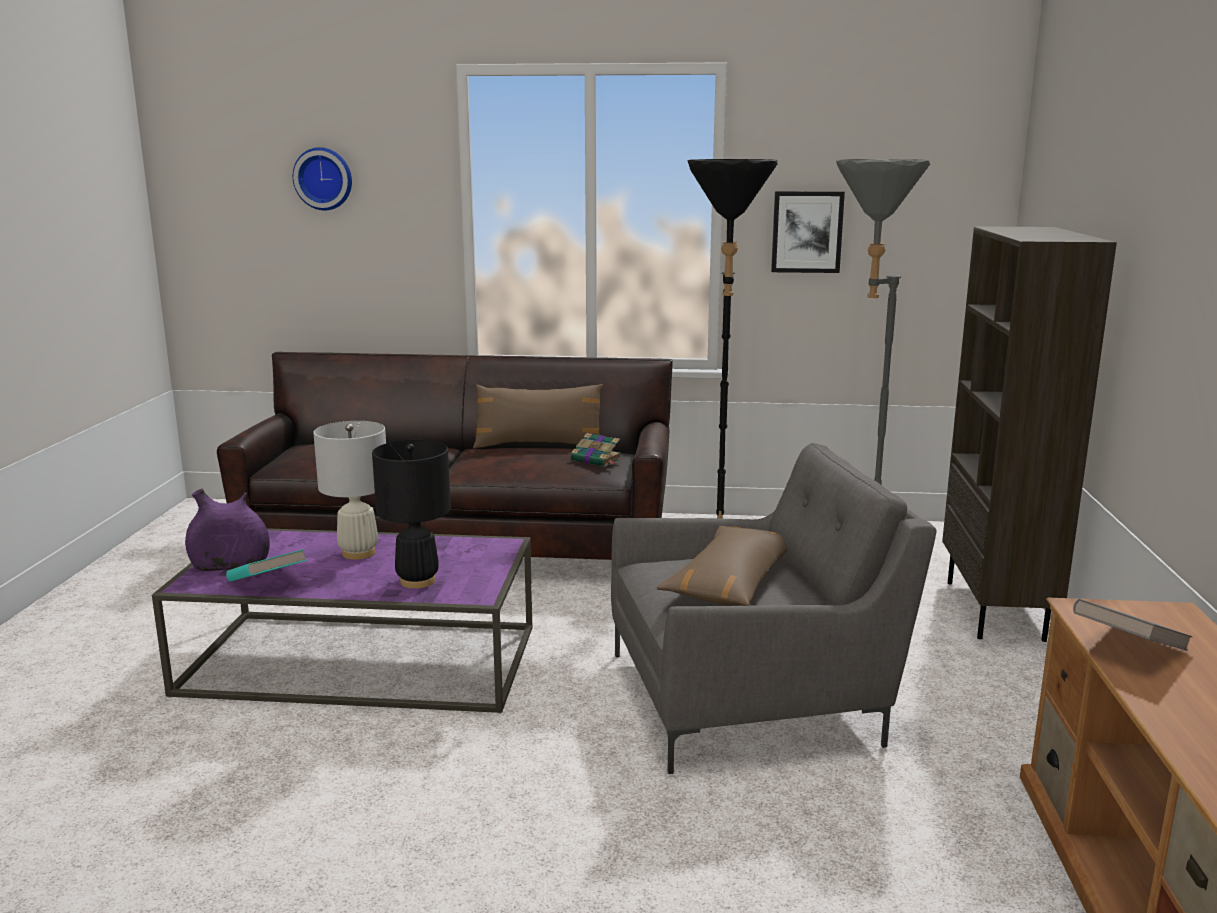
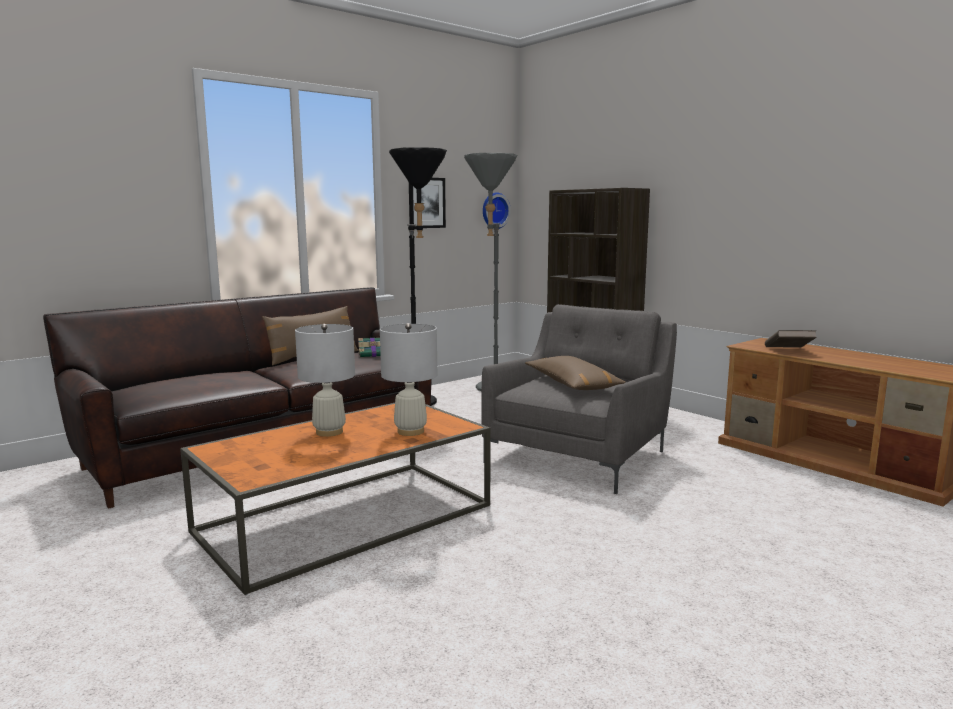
camera: 45 degrees left, 5 degrees down
(230, 566) = (252, 464): purple vase -> none
(267, 584) = (314, 462): turquoise book -> none
(324, 178) = (70, 154): wall clock -> wall clock (494, 210)
(361, 661) = (345, 519): purple coffee table -> orange coffee table
(417, 581) = (410, 431): black table lamp -> white table lamp
(1128, 648) = (788, 351): grey book -> brown book

